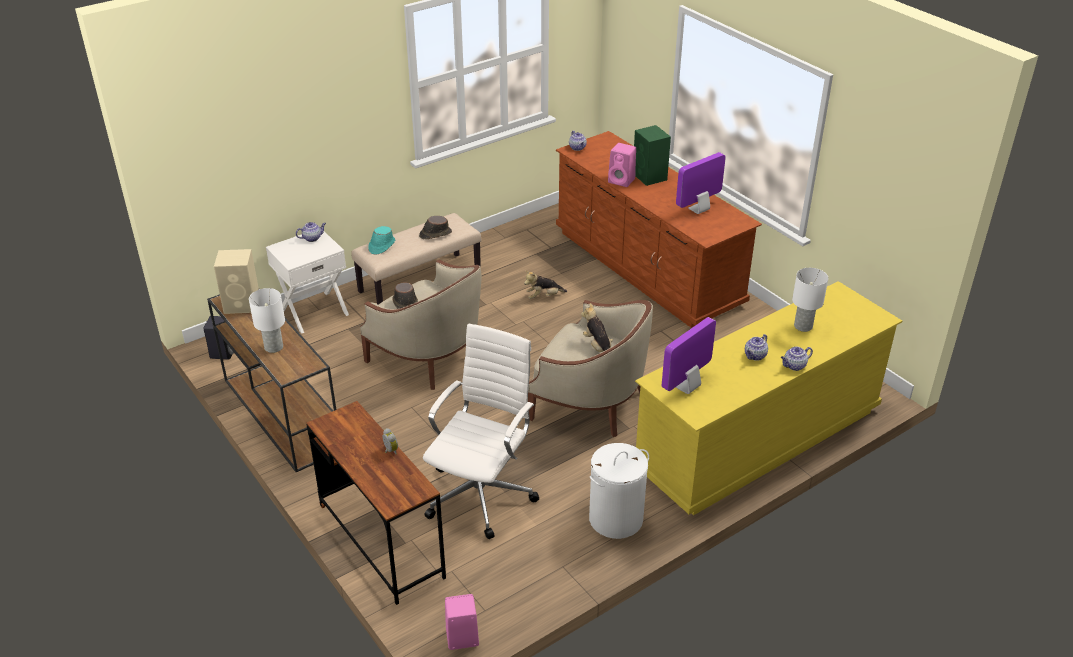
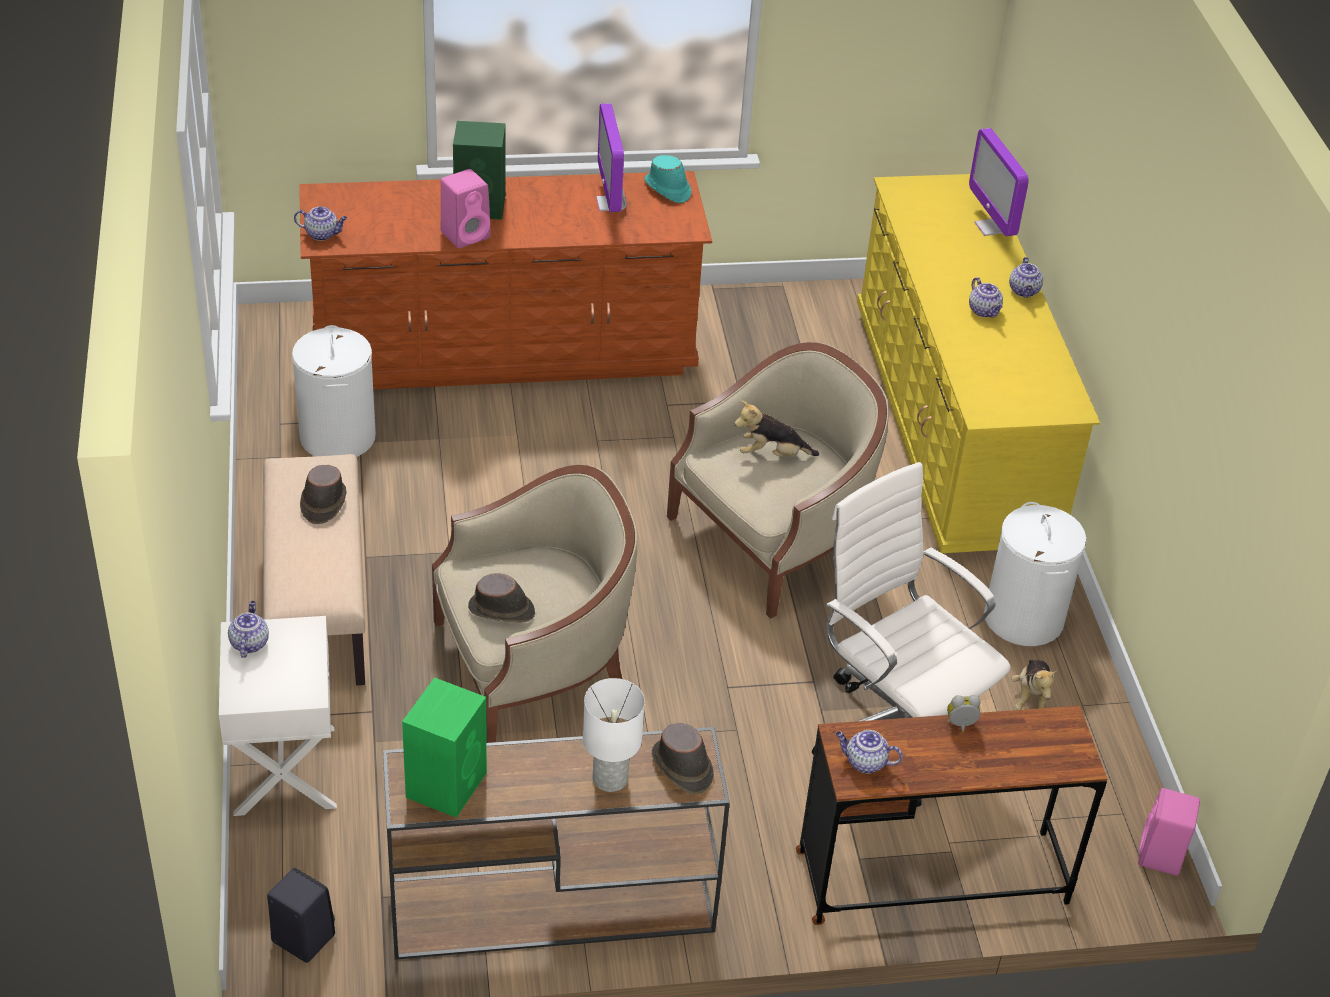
camera: 65 degrees left, 5 degrees up
(243, 304) = (447, 783): beige speaker -> green speaker
(294, 365) = (682, 767): none -> brown hat
(338, 424) = (864, 762): none -> teapot
(381, 246) = (300, 578): turquoise hat -> turquoise hat (667, 189)
(533, 247) = (338, 437): none -> white laundry basket
(543, 296) = (485, 482): plush toy -> plush toy (1031, 697)
(687, 386) = (1010, 392): monitor -> monitor (991, 227)
(803, 326) = (948, 247): white table lamp -> none

